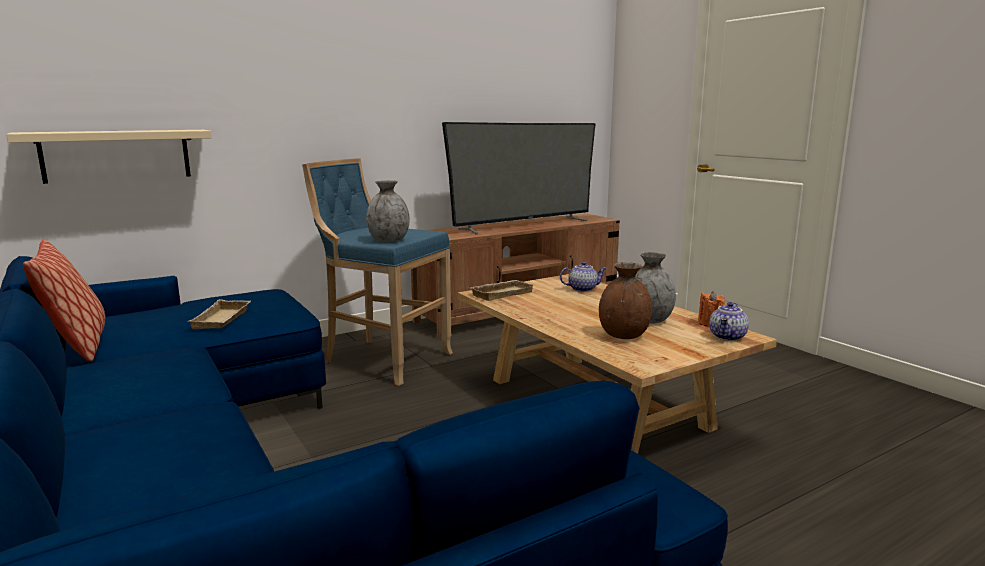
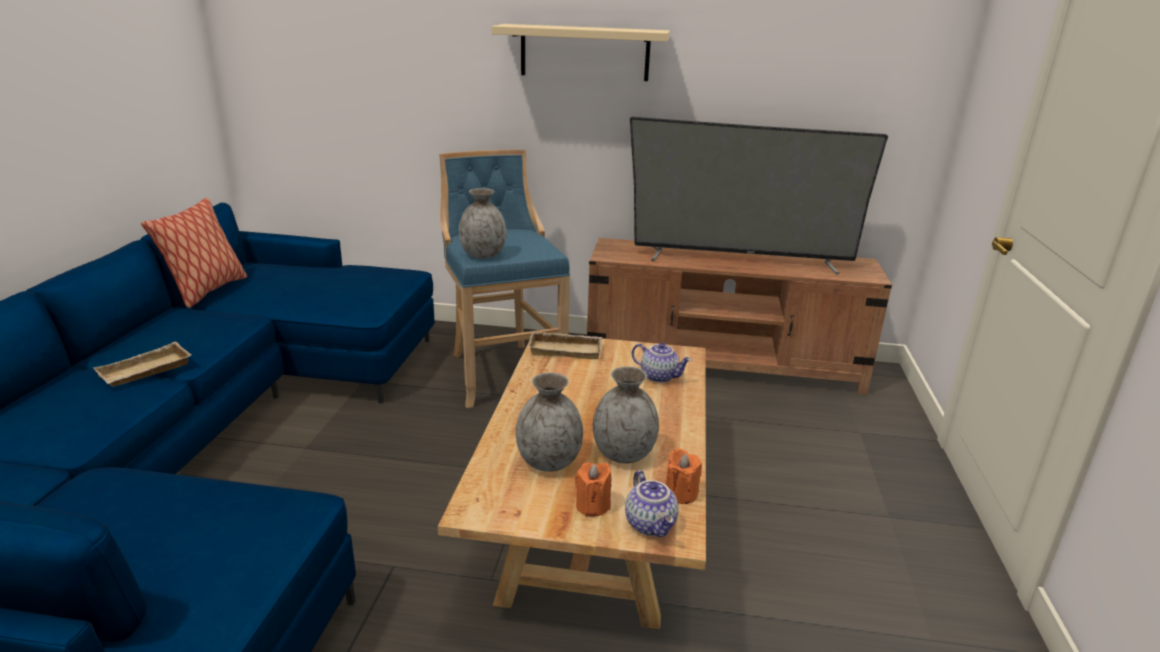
camera: 40 degrees right, 10 degrees up
(117, 155) = (320, 120): beige shelf -> beige shelf (584, 52)
(223, 319) = (319, 296): beige tray -> beige tray (145, 372)
(624, 335) = (549, 462): brown vase -> grey vase
(688, 341) = (592, 506): none -> orange candle
(728, 337) = (651, 524): teapot -> teapot turned 90 degrees counterclockwise

